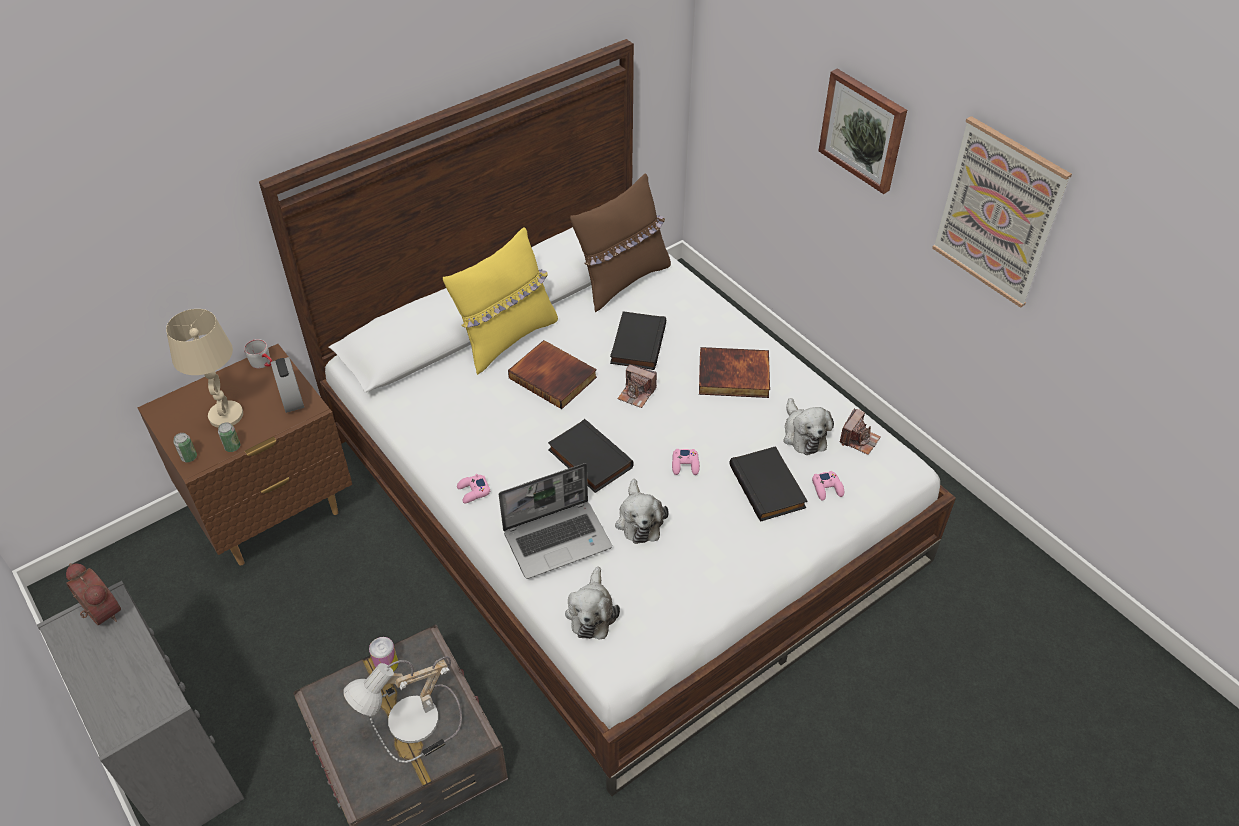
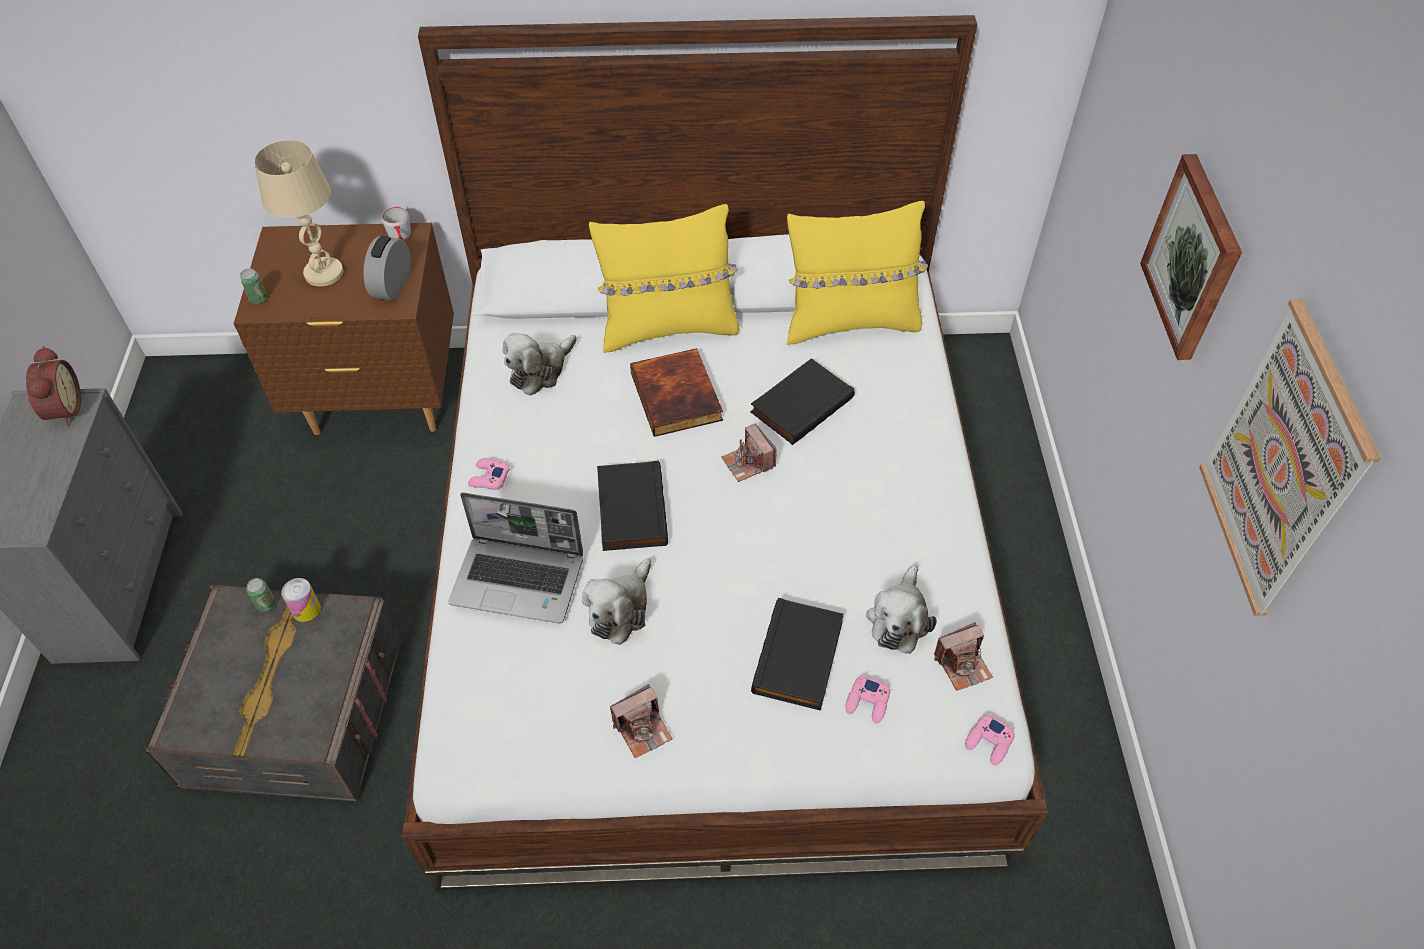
camera: 35 degrees right, 5 degrees up
(232, 447) = (301, 308): can -> can (266, 604)
(412, 725) = (275, 688): table lamp -> none
(592, 612) = (483, 683): plush toy -> plush toy (540, 370)
(622, 280) = (850, 322): brown pillow -> yellow pillow
(685, 465) = (729, 575): pink game controller -> pink game controller (989, 742)
(715, 578) = (642, 729): none -> camera
(733, 377) = (875, 502): book -> none

